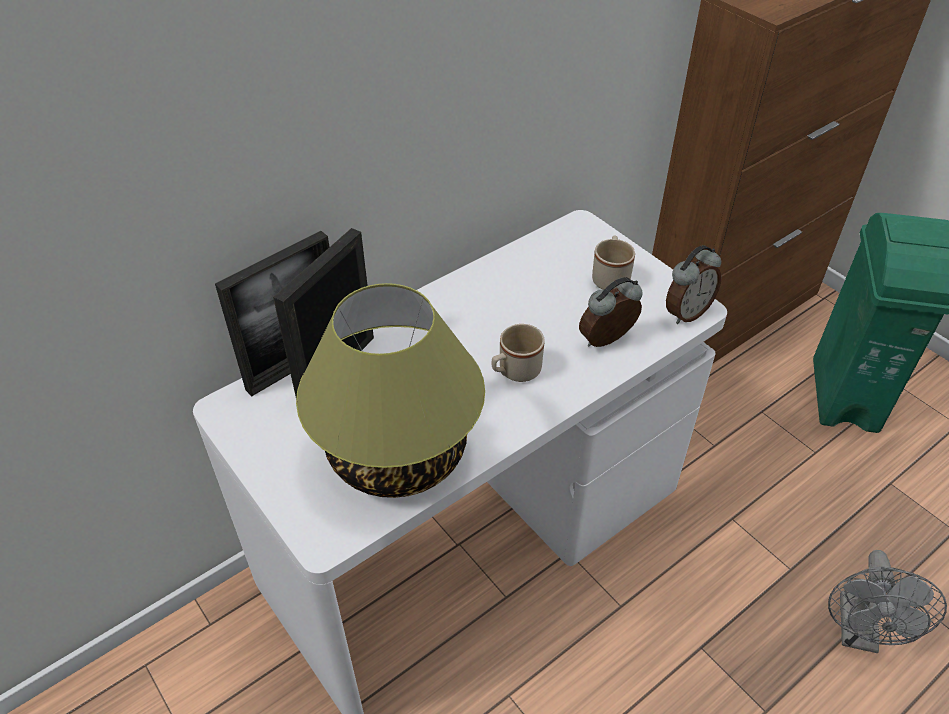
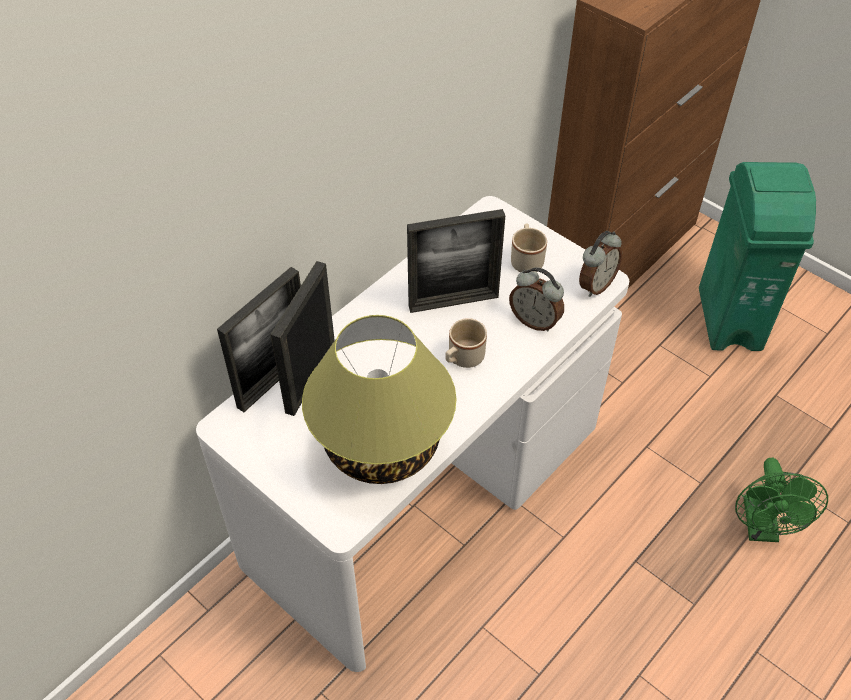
camera: 10 degrees left, 5 degrees up
(518, 310) = (453, 302): none -> picture frame
(608, 342) = (535, 321): alarm clock -> alarm clock turned 105 degrees counterclockwise
(859, 633) = (762, 528): grey fan -> green fan

